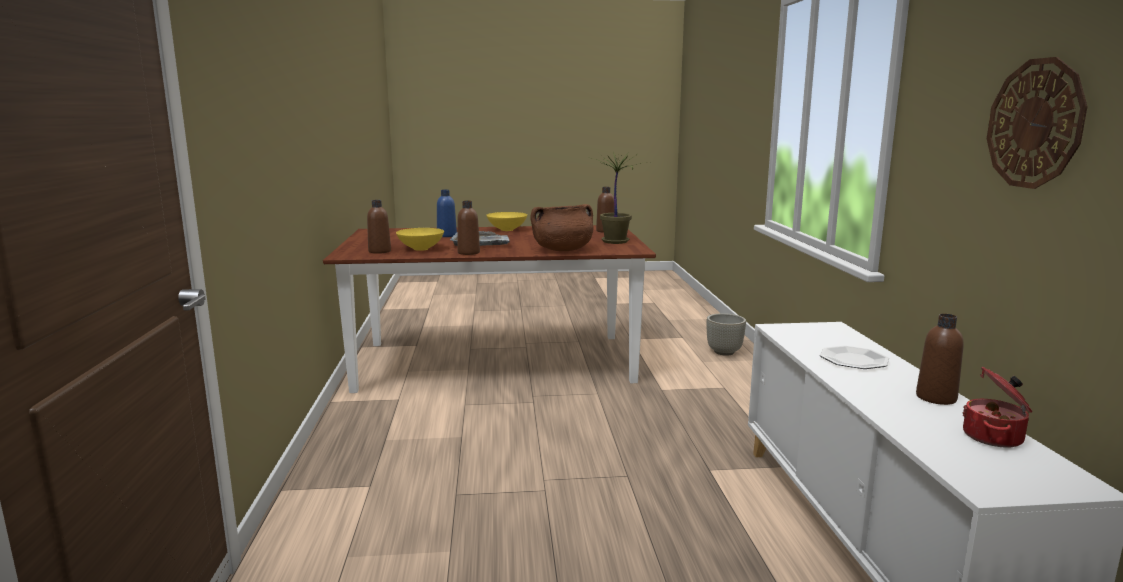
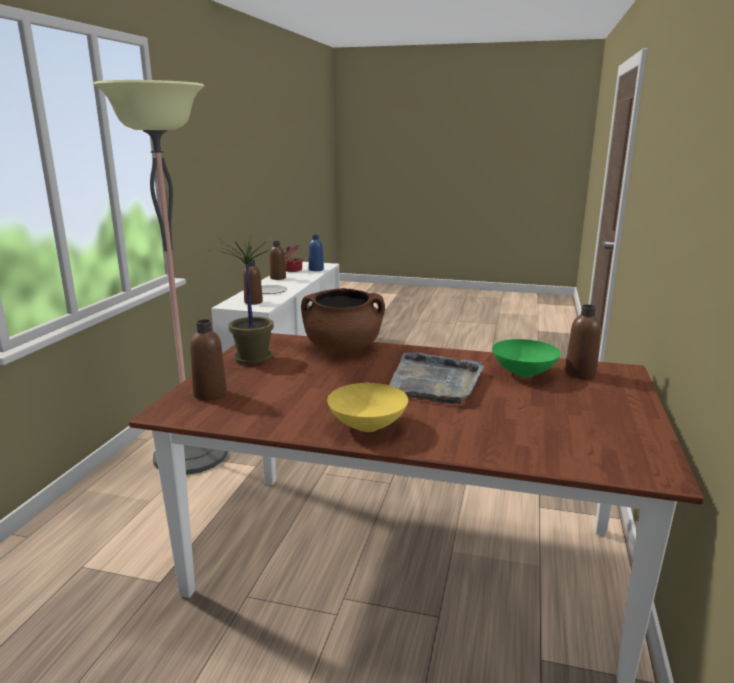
camera: 160 degrees left, 5 degrees up
(421, 249) = (522, 373): yellow bowl -> green bowl
(447, 235) = (486, 415): blue bottle -> blue bottle (316, 269)
(468, 253) = (460, 355): brown bottle -> brown bottle (253, 302)
(724, 352) = (95, 512): grey planter -> none
(730, 387) = (190, 455): none -> floor lamp
(1035, 124) = (226, 159): wall clock -> none

